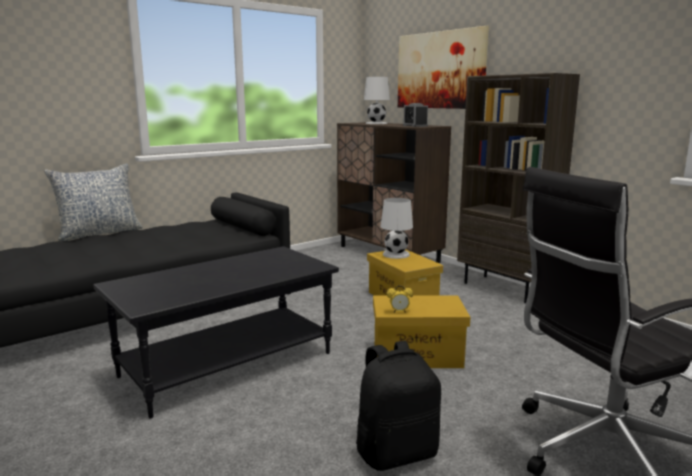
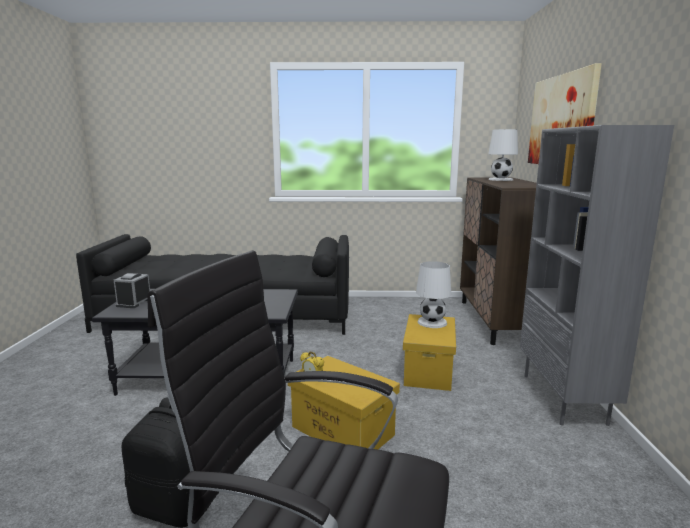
camera: 40 degrees right, 0 degrees up
(99, 233) = (230, 253): pillow -> none
(415, 126) = (516, 185): alarm clock -> alarm clock (134, 302)
(505, 288) = (564, 399): brown bookcase -> grey bookcase

